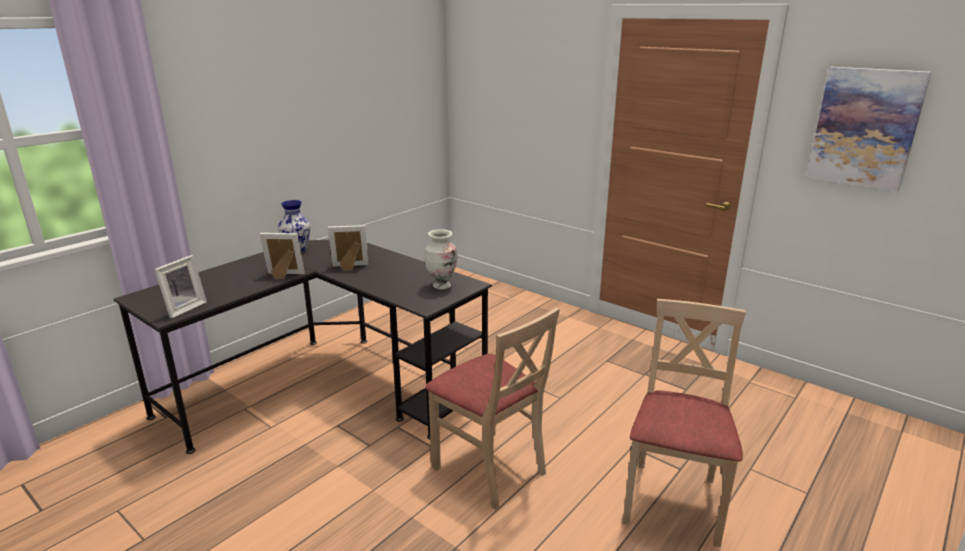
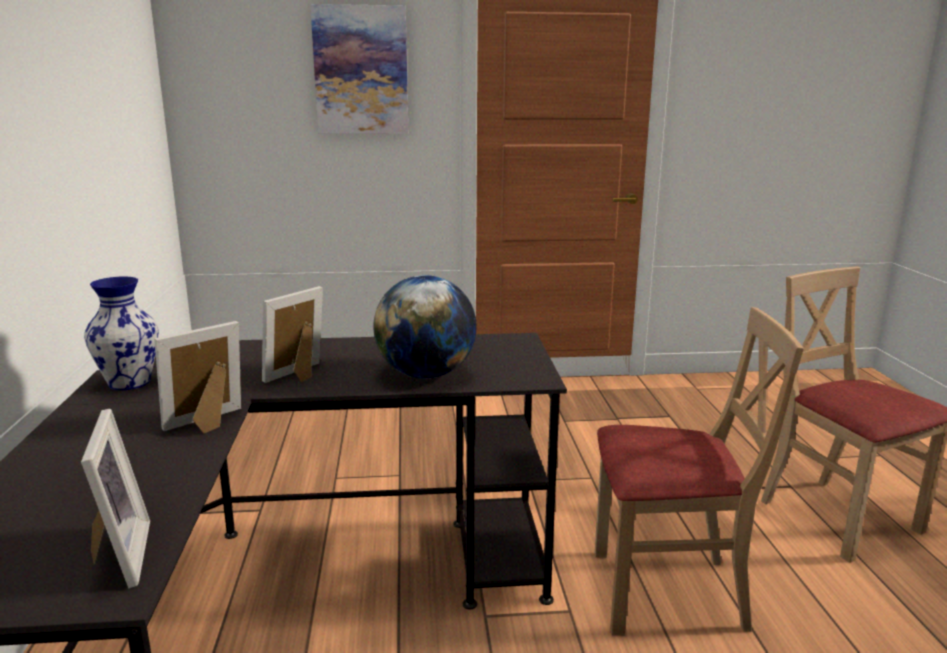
camera: 45 degrees left, 5 degrees down
(391, 286) = (426, 374): none -> globe
(441, 286) = (489, 353): vase -> none
(865, 128) = (760, 90): picture -> picture (361, 71)

